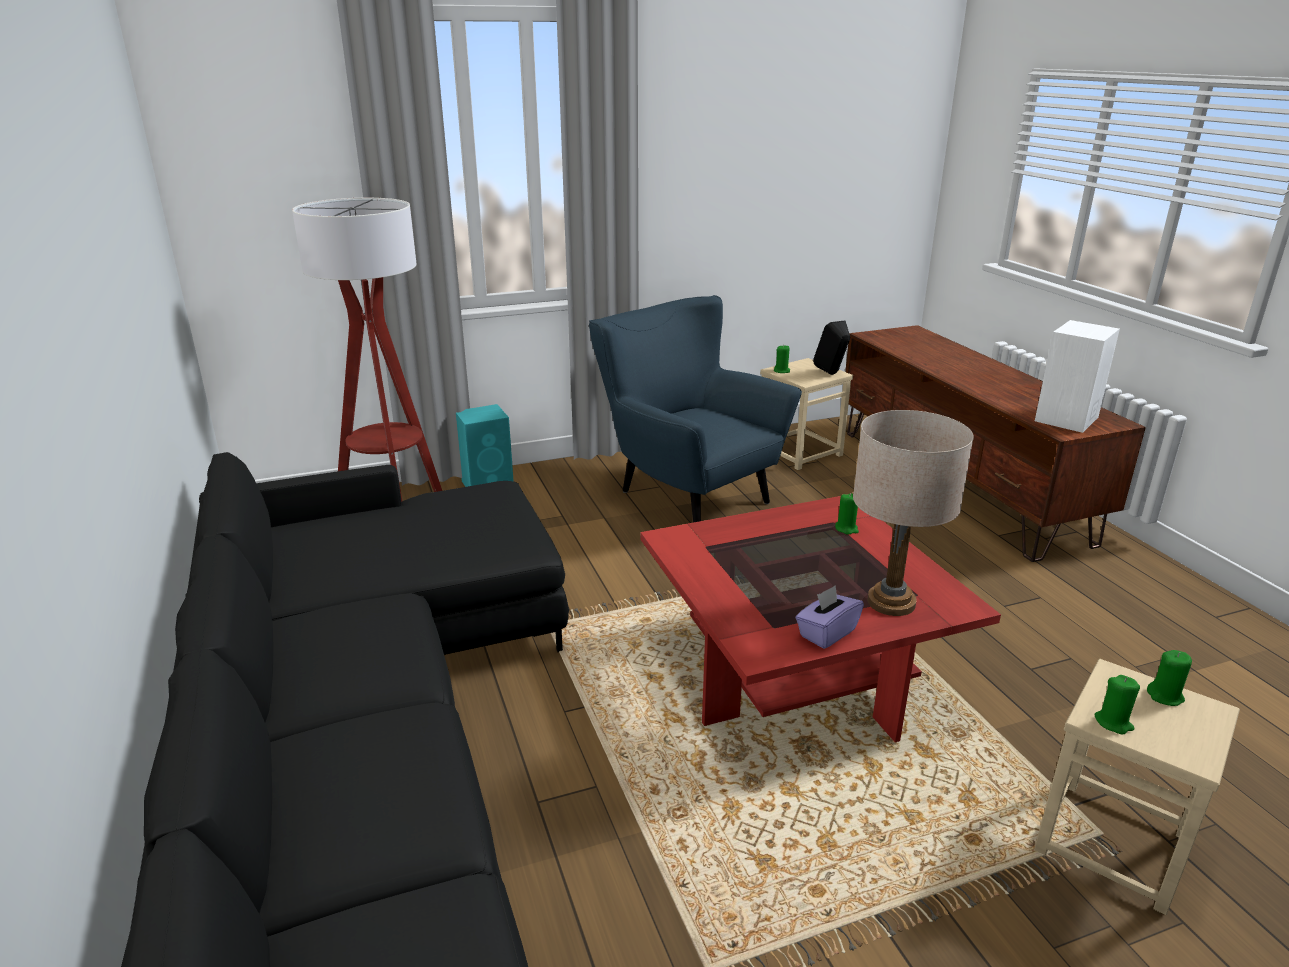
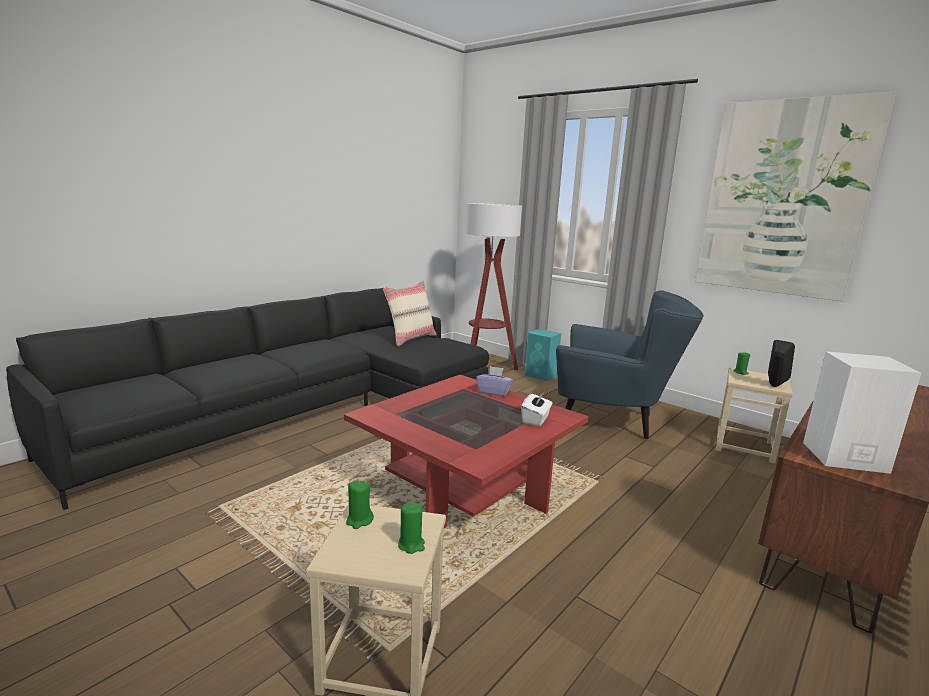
camera: 60 degrees right, 10 degrees down
(406, 526) = (410, 339): none -> beige pillow
(684, 494) = (614, 421): blue armchair -> blue armchair turned 90 degrees clockwise
(762, 145) = (783, 199): none -> picture
(826, 633) = (402, 427): purple tissue box -> purple tissue box (494, 392)
(846, 529) = (536, 419): green candle -> white tissue box
(891, 602) = (456, 441): beige table lamp -> none

